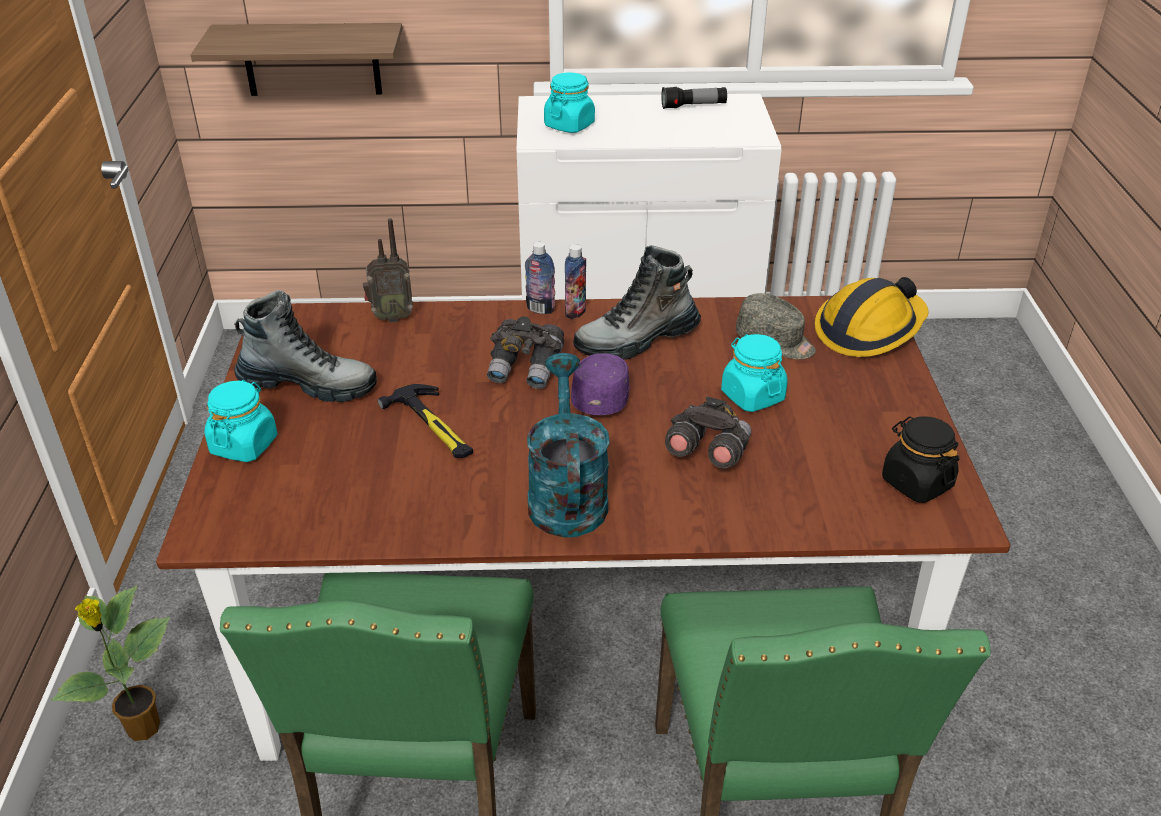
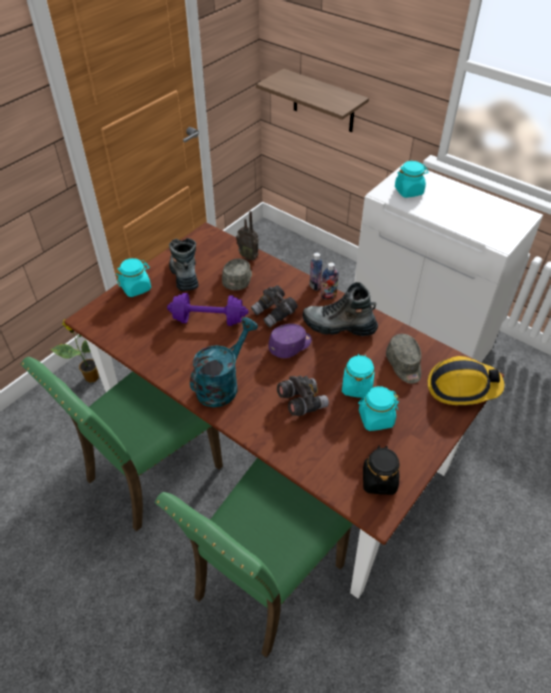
camera: 40 degrees right, 10 degrees up
(308, 385) = (184, 273): boot -> boot turned 150 degrees counterclockwise
(412, 352) = (238, 279): none -> grey cap
(433, 426) = (208, 320): hammer -> purple dumbbell
(693, 106) = (491, 207): flashlight -> none
(821, 418) = (375, 418): none -> turquoise jar

